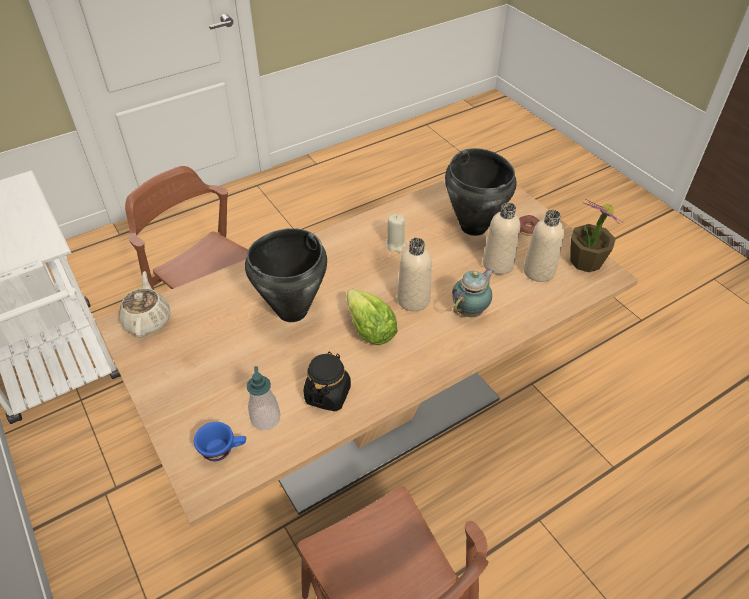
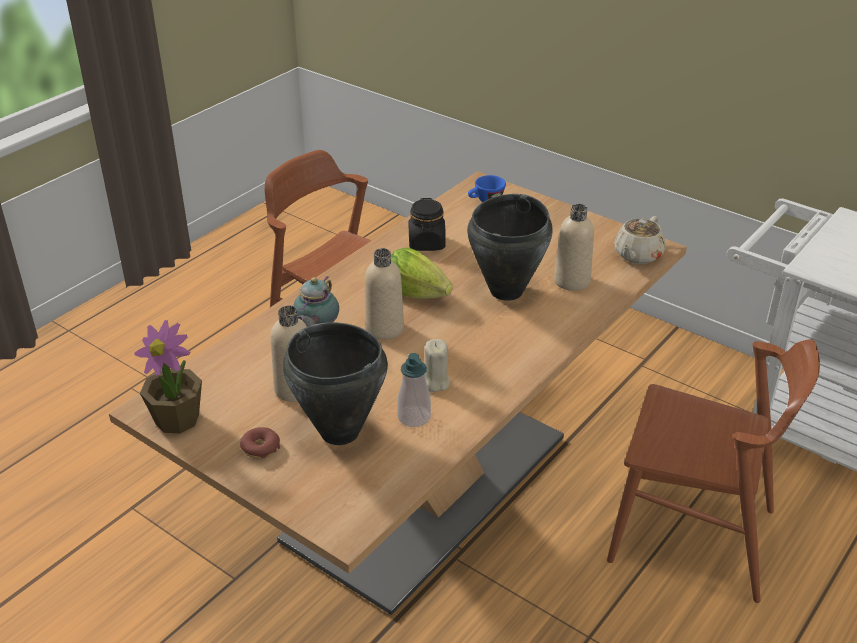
camera: 160 degrees right, 10 degrees down
(148, 320) = (637, 255): beige teapot -> beige teapot turned 60 degrees clockwise
(265, 418) = (468, 221): soap dispenser -> soap dispenser (414, 417)
(539, 271) = (240, 392): beige bottle -> beige bottle (572, 281)

